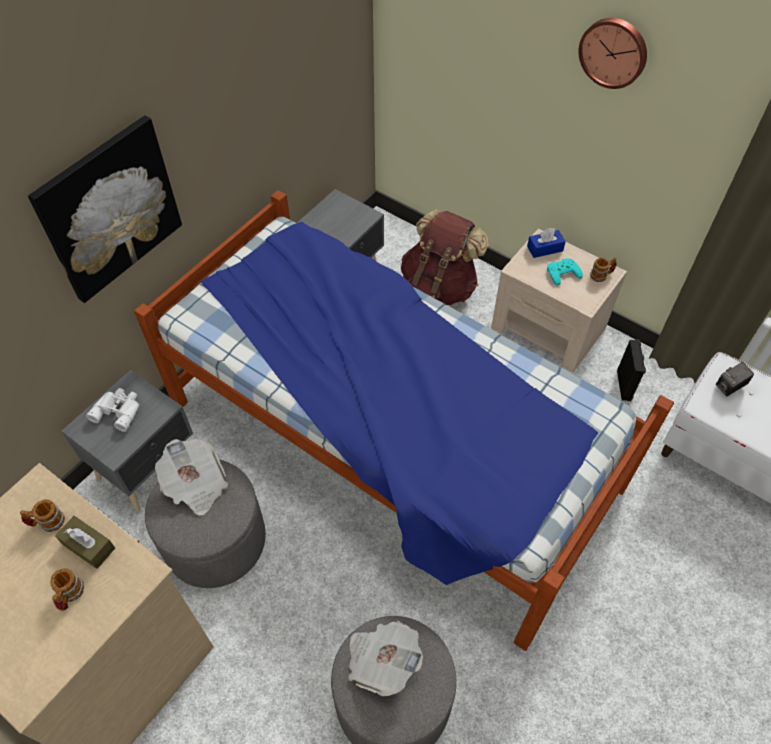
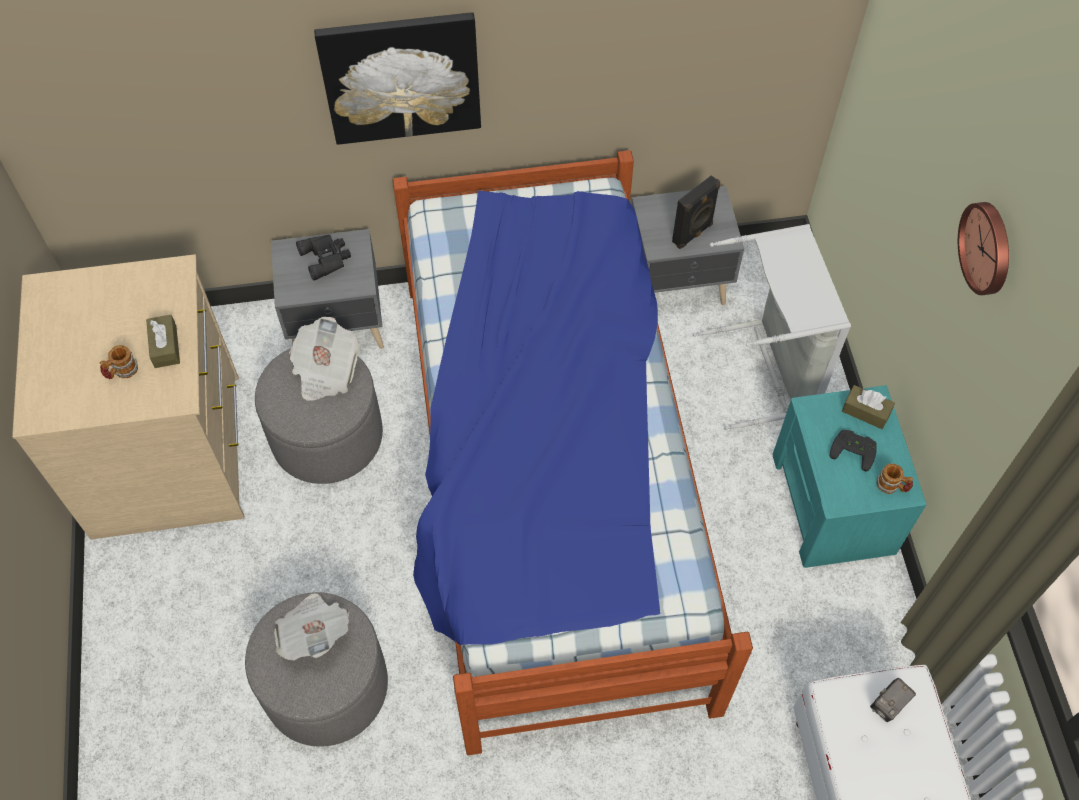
camera: 45 degrees right, 5 degrees up
(47, 522) = (158, 305): mug -> none
(118, 410) = (326, 257): white binoculars -> black binoculars
(439, 286) = (768, 370): brown backpack -> grey laundry basket
(545, 248) = (866, 411): blue tissue box -> brown tissue box
(548, 328) = (833, 504): beige nightstand -> turquoise nightstand
(562, 271) = (854, 449): turquoise game controller -> black game controller
(625, 385) = (843, 626): black speaker -> black speaker (693, 234)
(729, 387) = (888, 705): camera -> camera turned 60 degrees counterclockwise

